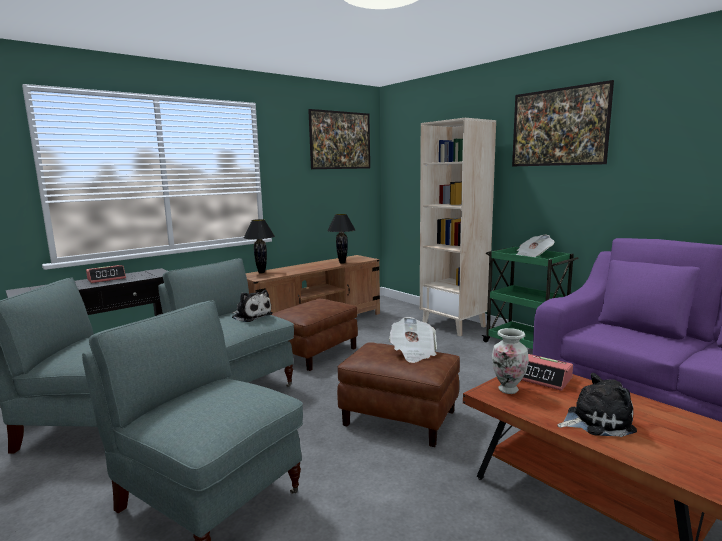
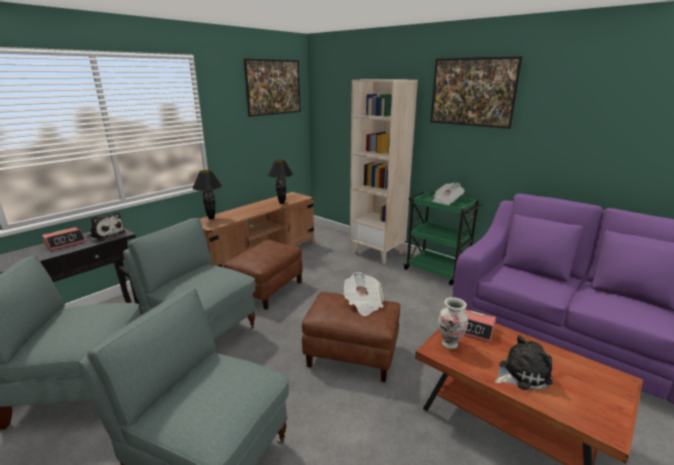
camera: 10 degrees left, 10 degrees up
(251, 316) = (216, 275): plush toy -> plush toy (106, 235)

